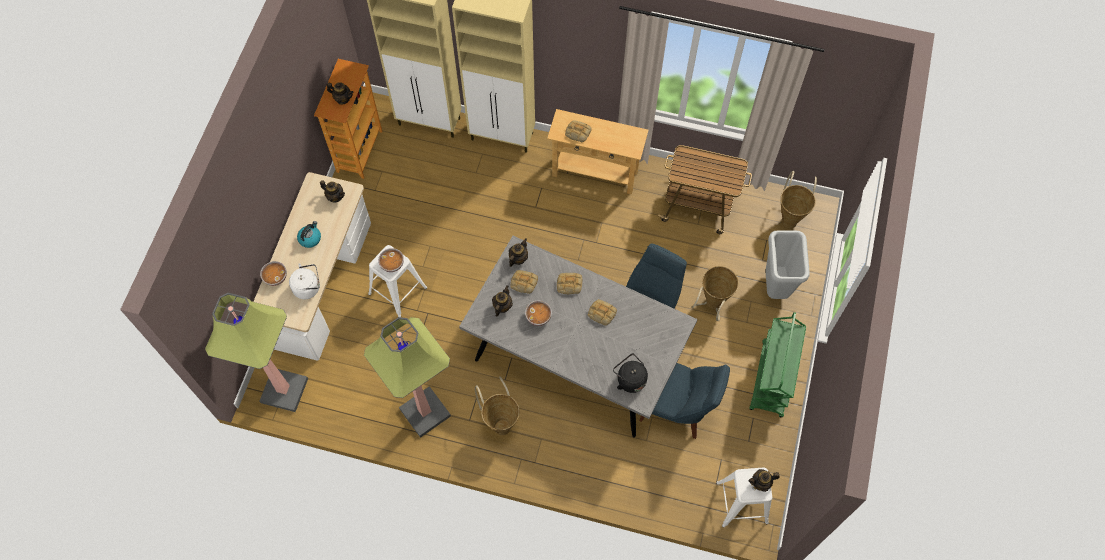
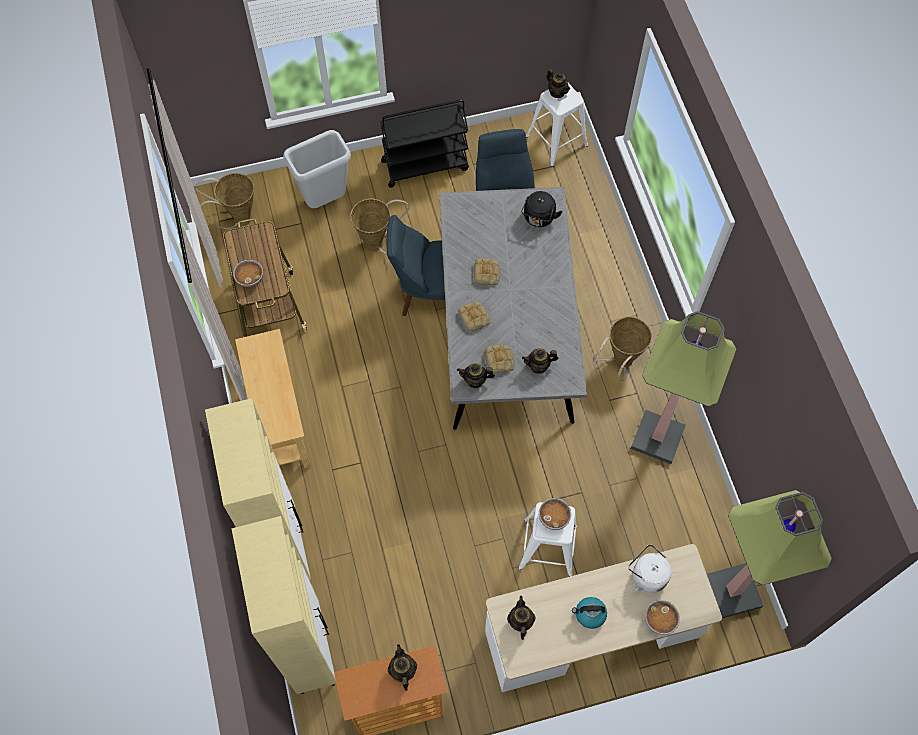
camera: 120 degrees left, 0 degrees up
(538, 317) = (527, 327): bowl -> bowl (250, 278)
(577, 132) = (279, 408): bread -> none
(772, 379) = (425, 165): green cart -> black cart

